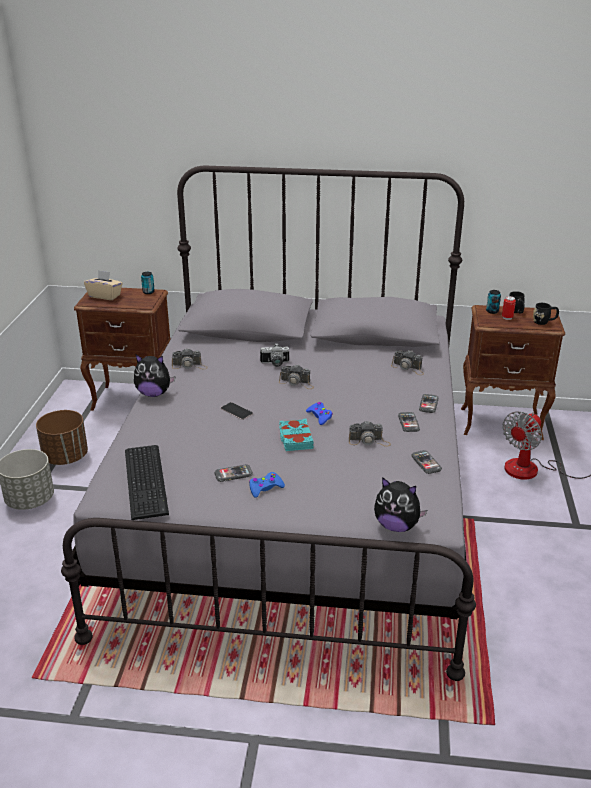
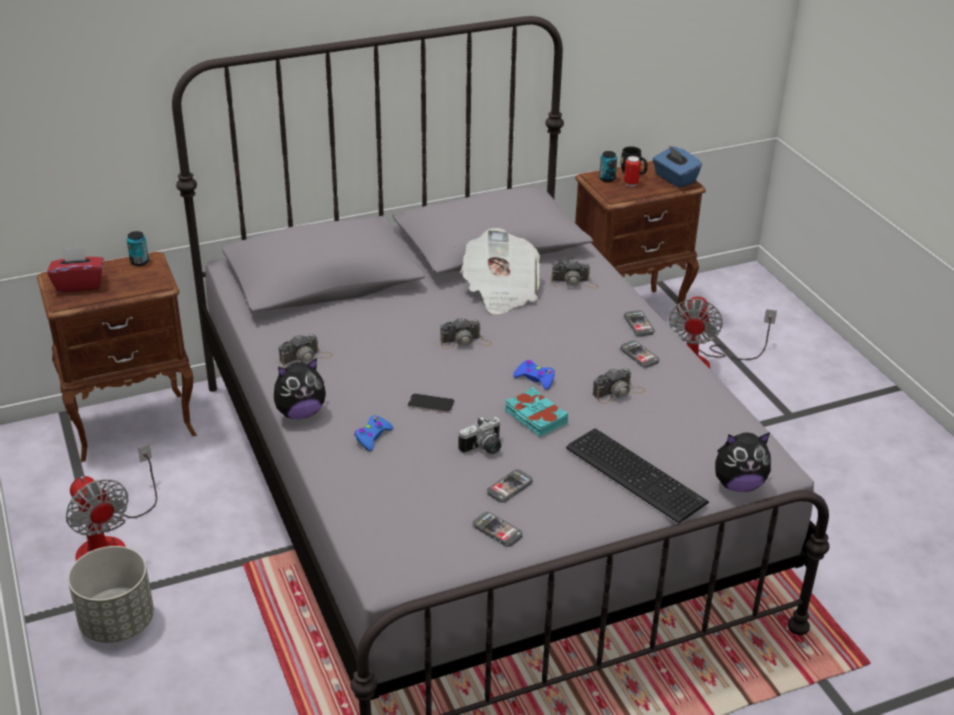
camera: 30 degrees left, 5 degrees up
(66, 457) = (111, 543): brown planter -> fan
(105, 296) = (79, 284): beige tissue box -> red tissue box
(147, 480) = (418, 531): keyboard -> keyboard (636, 472)
(265, 488) = (562, 491): blue game controller -> blue game controller (372, 437)
(275, 364) = (413, 323): camera -> camera (484, 449)
(351, 360) = (500, 291): none -> newspaper
(426, 463) = (701, 399): phone -> phone (497, 530)
(544, 322) = (674, 179): black mug -> blue tissue box

